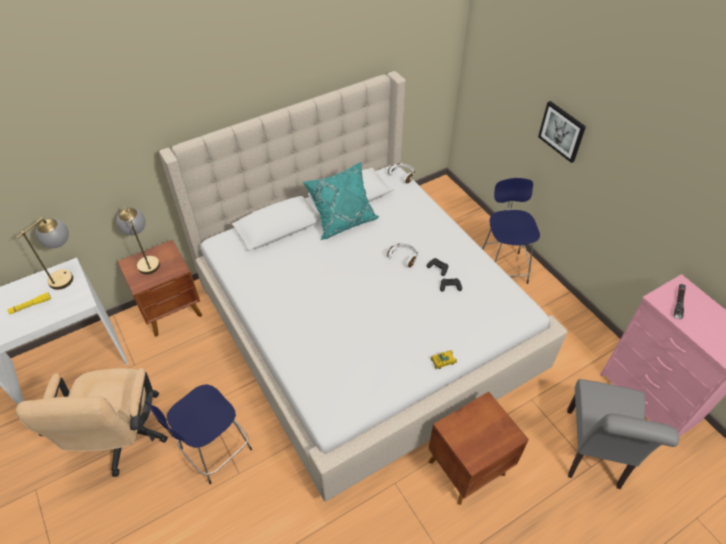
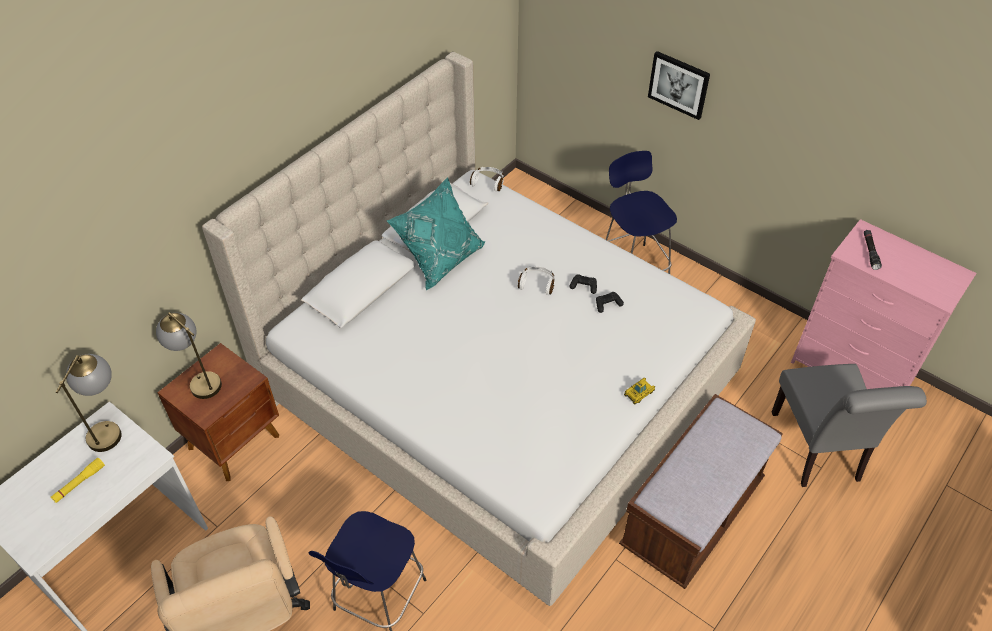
camera: 20 degrees left, 0 degrees up
(468, 468) = (691, 514): brown nightstand -> brown bench

